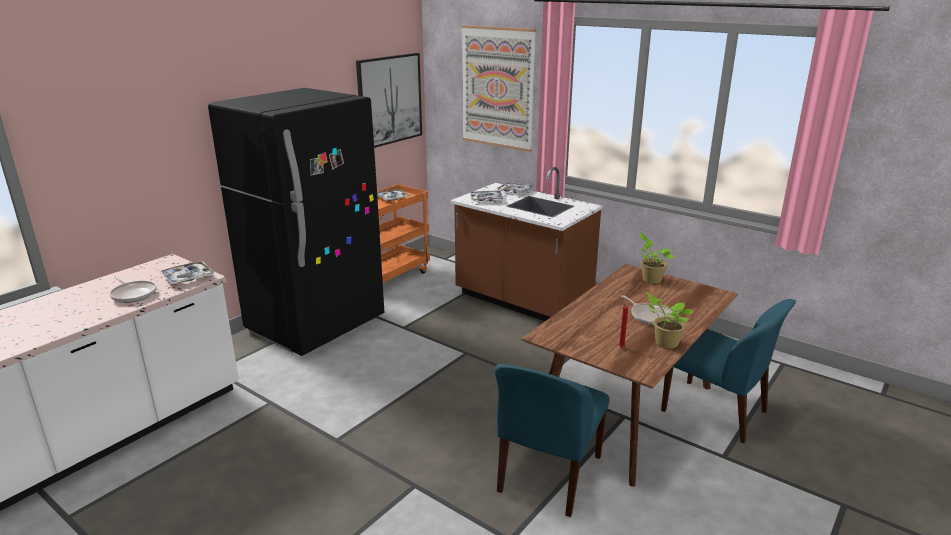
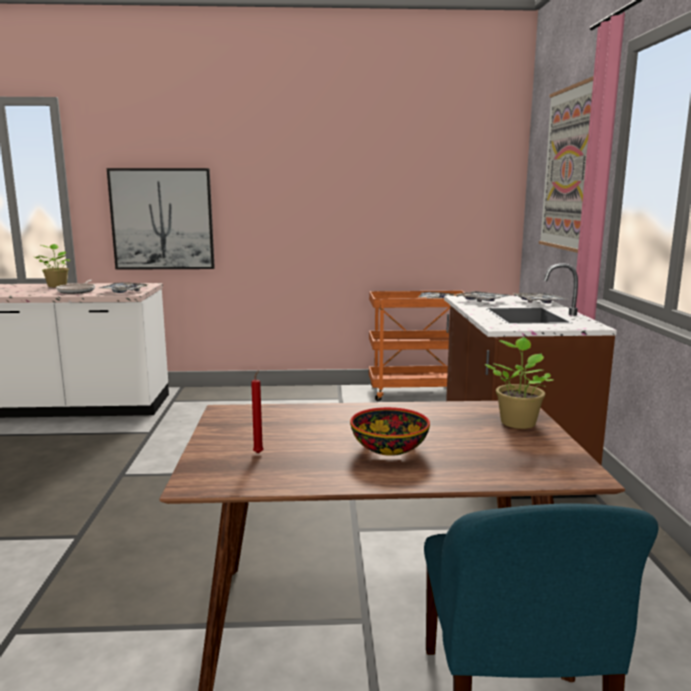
camera: 50 degrees right, 10 degrees down
(316, 325) = (288, 401): black fridge -> none
(389, 100) = (464, 190): picture -> picture (162, 219)
(548, 475) = (164, 610): blue chair -> none
(649, 316) = (390, 447): frying pan -> bowl
(664, 343) = (317, 475): potted plant -> potted plant (57, 286)

